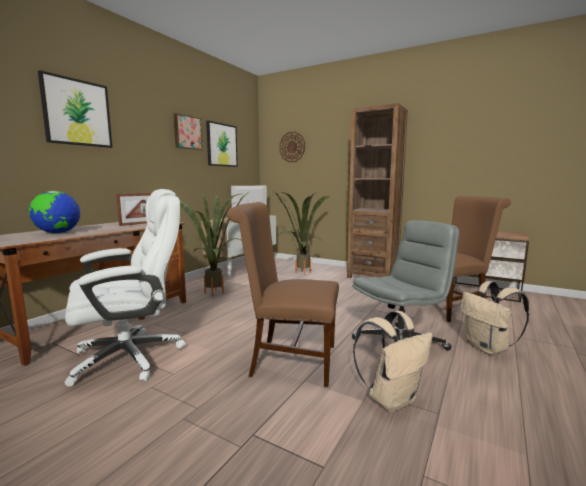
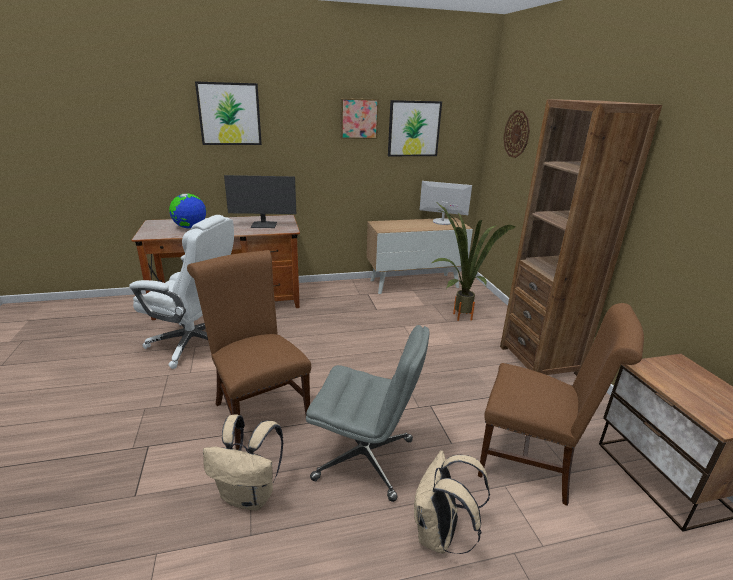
camera: 45 degrees right, 15 degrees up
(138, 224) = (264, 225): picture frame -> monitor
(219, 292) = (341, 308): potted plant -> none

